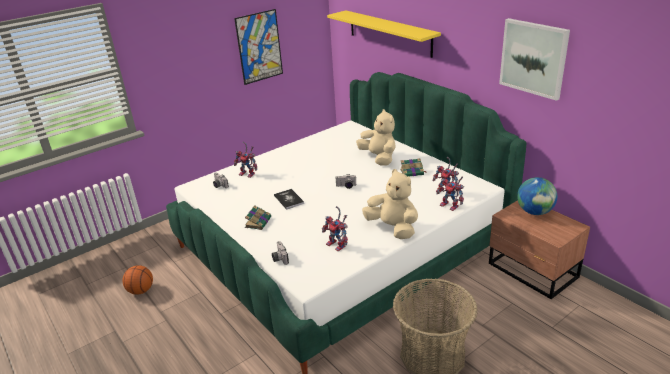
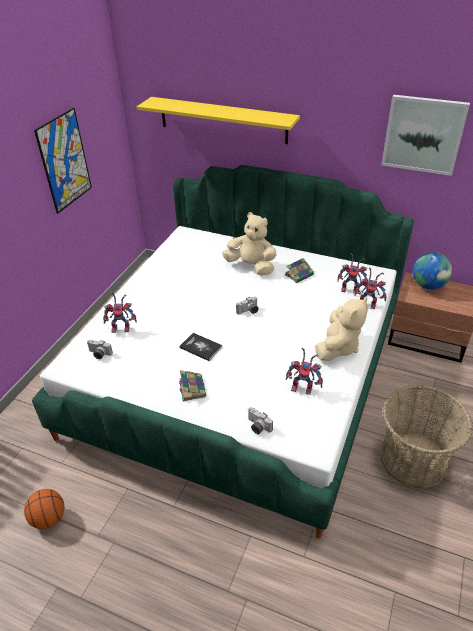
camera: 30 degrees left, 10 degrees up
(393, 228) = (338, 347): beige plush toy -> beige plush toy turned 105 degrees clockwise

